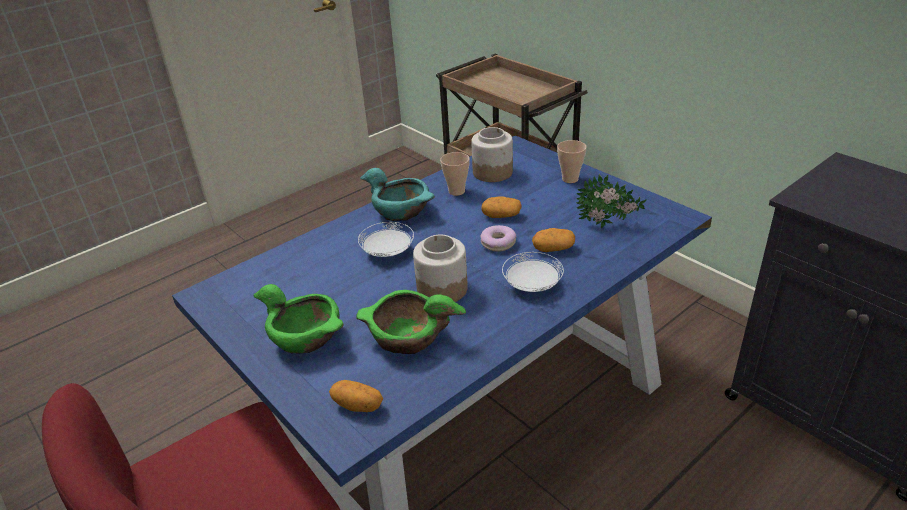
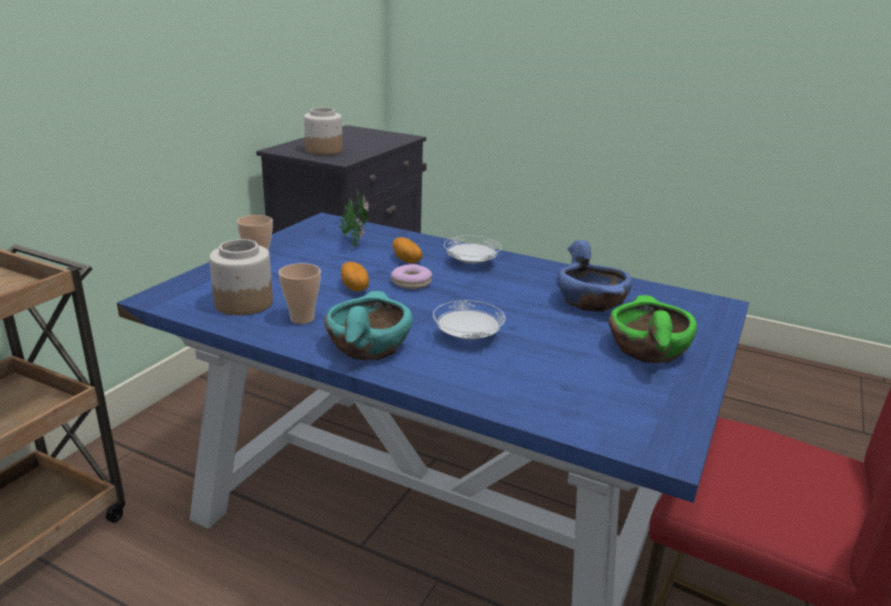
camera: 115 degrees left, 10 degrees down
(358, 405) = (686, 307): potato -> none
(408, 338) = (591, 302): green bowl -> blue bowl
(442, 289) = (509, 298): jar -> jar (323, 150)

